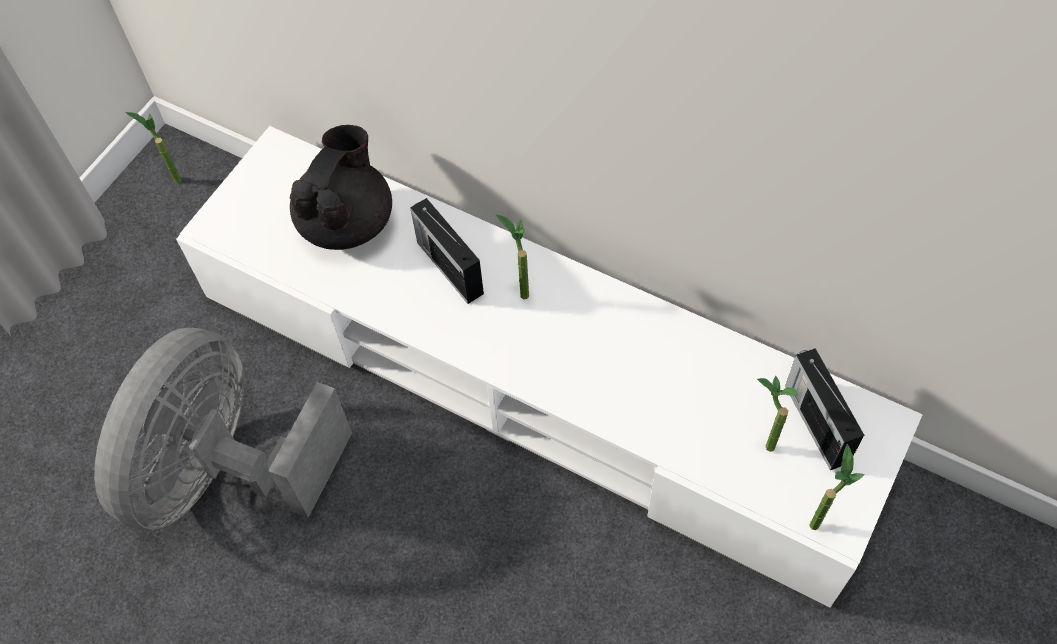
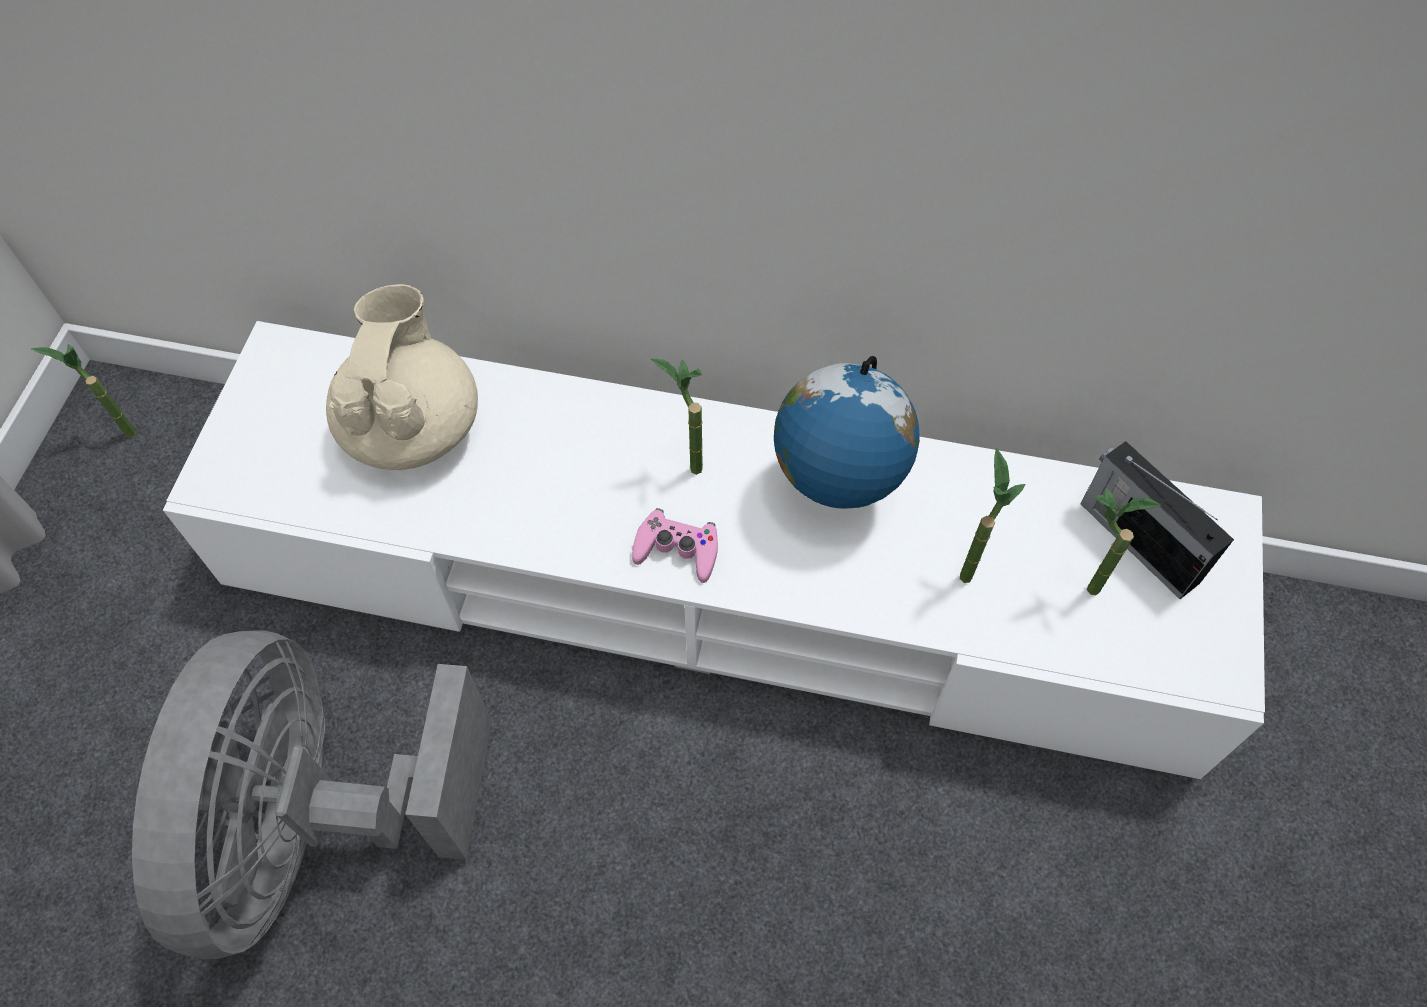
camera: 20 degrees left, 0 degrees up
(347, 221) = (413, 427): black teapot -> beige teapot
(449, 266) = (578, 454): radio -> none
(493, 347) = (677, 549): none -> pink game controller
(615, 333) = (836, 490): none -> globe
(818, 517) = (1190, 665): potted plant -> potted plant (968, 565)

